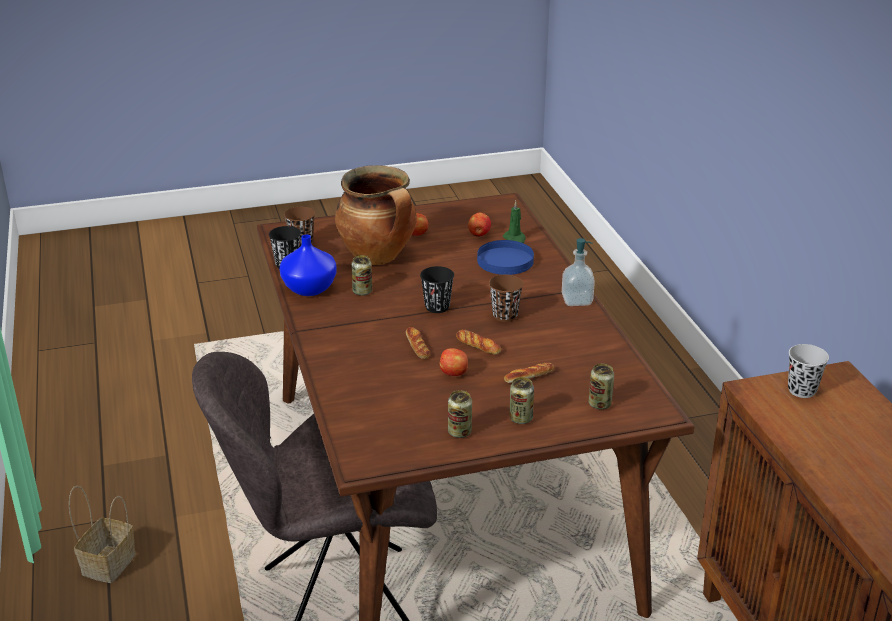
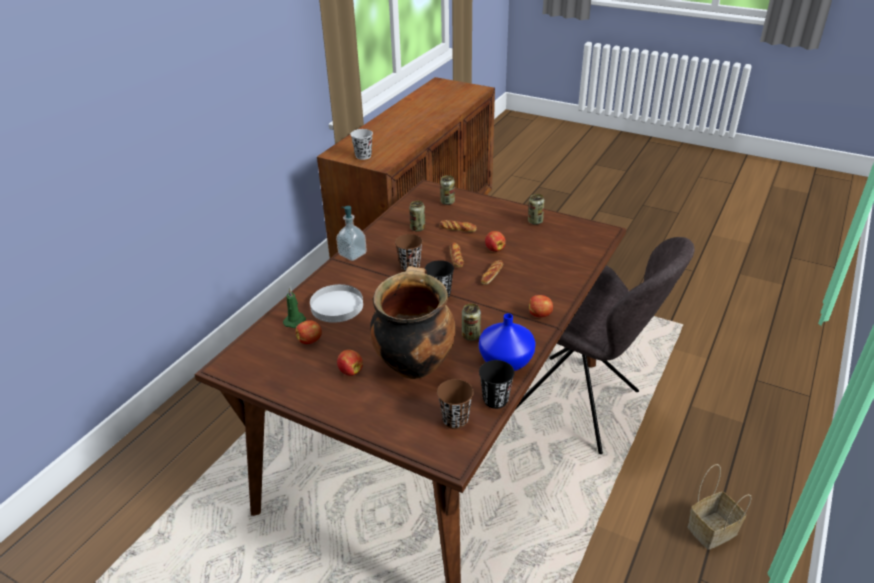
camera: 135 degrees left, 5 degrees up
(324, 333) = (540, 315): none -> apple
(505, 261) = (336, 306): blue plate -> white plate
(521, 418) = (495, 213): can -> can (417, 228)

